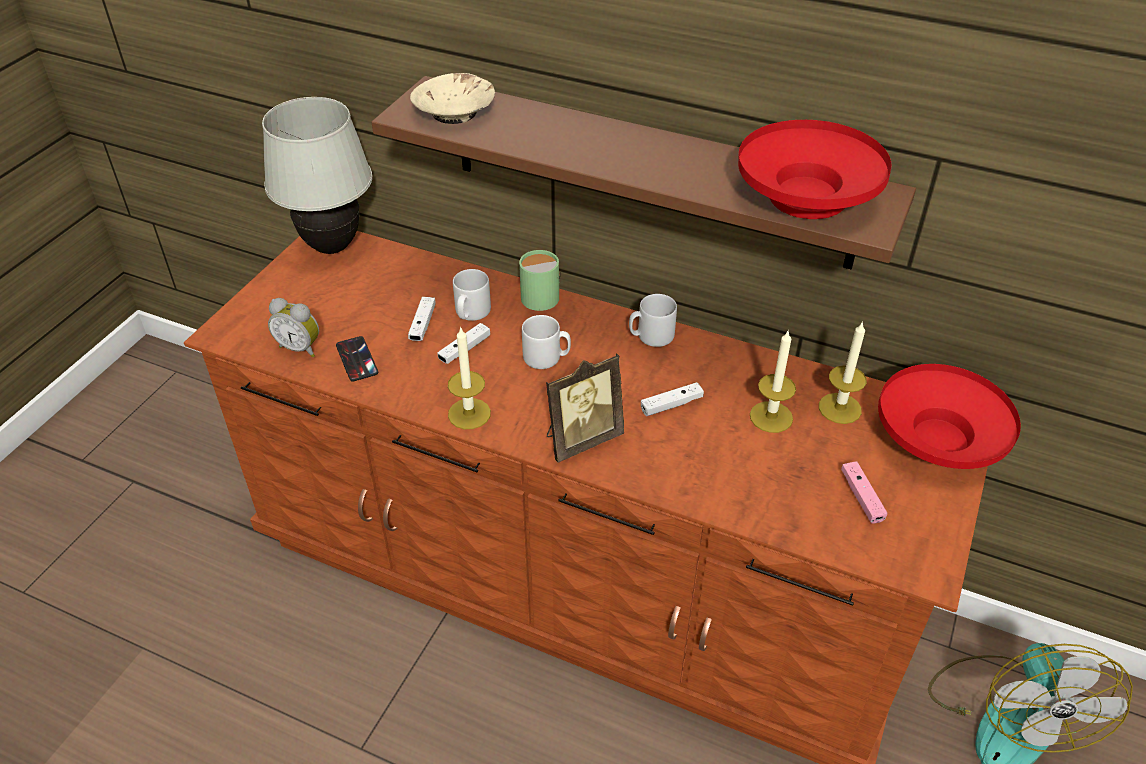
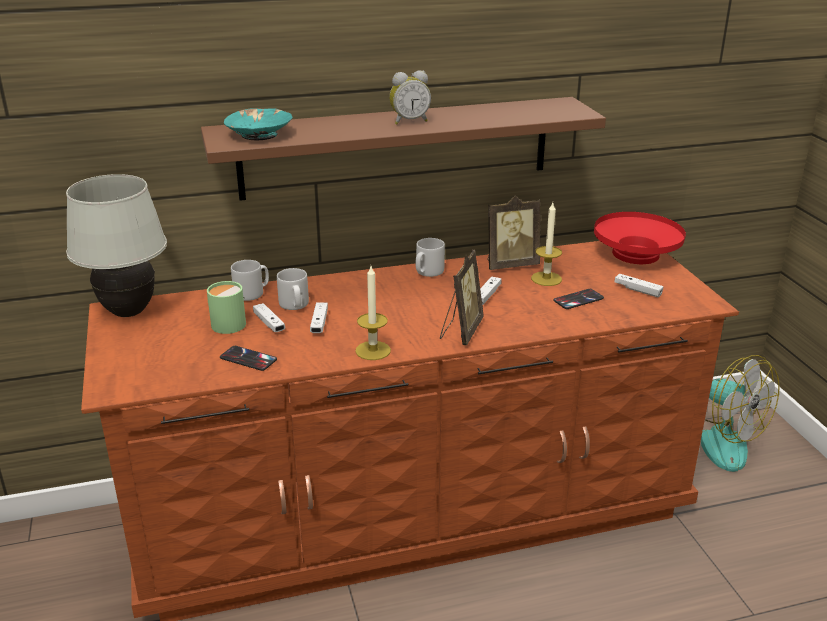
camera: 40 degrees left, 15 degrees down
(300, 347) = (193, 371): alarm clock -> alarm clock (409, 121)
(455, 112) = (260, 134): beige bowl -> turquoise bowl
(539, 295) = (327, 280): green mug -> green mug (226, 323)
(546, 357) = (380, 306): grey mug -> grey mug (252, 293)
(756, 372) = (510, 264): none -> picture frame
(768, 469) = (578, 299): none -> phone
(806, 197) = (531, 112): red bowl -> none
(839, 408) = (573, 261): candle -> none
(861, 497) = (637, 290): pink game controller -> white game controller

